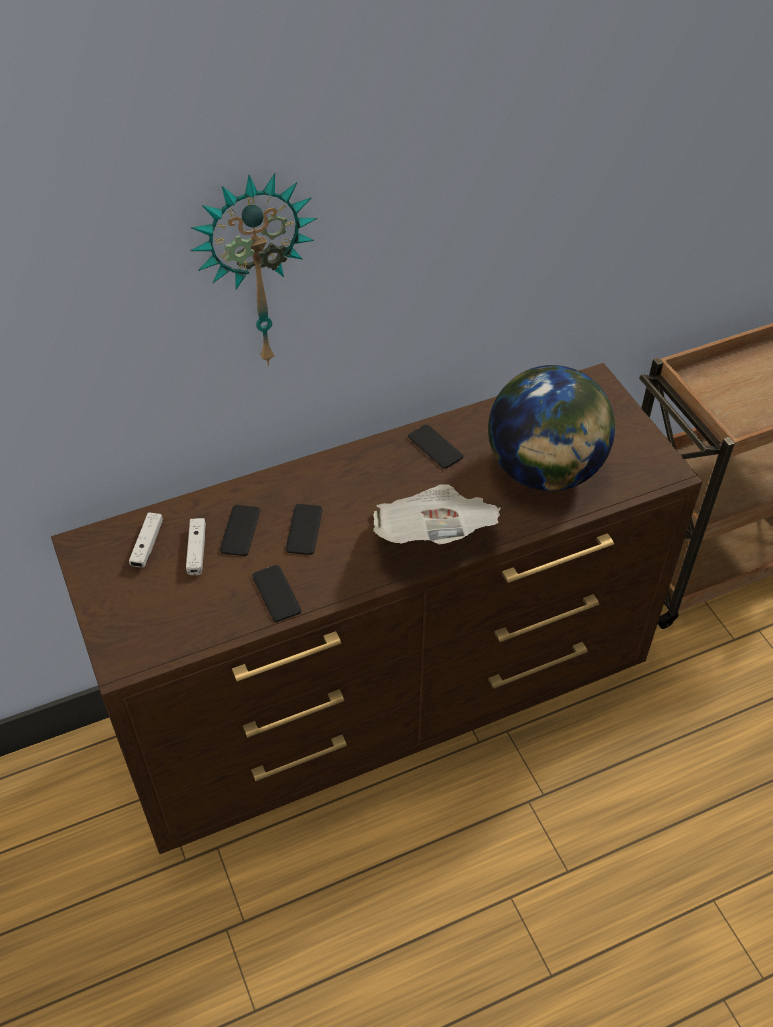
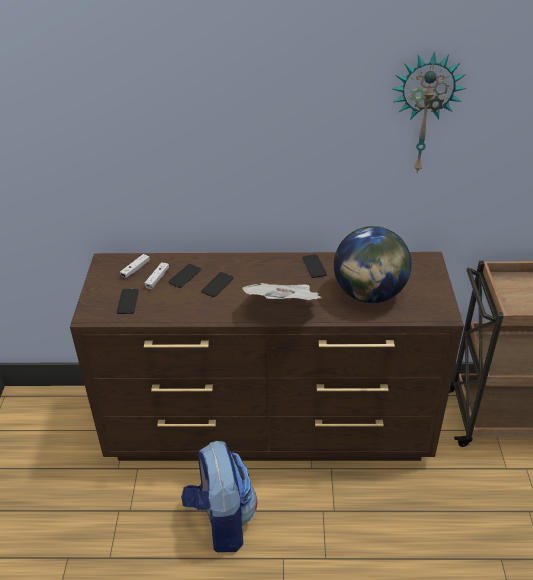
camera: 25 degrees right, 10 degrees down
(255, 271) = (219, 129): wall clock -> wall clock (424, 113)
(276, 594) = (183, 309): phone -> phone (128, 301)
(393, 878) = (221, 521): none -> backpack

